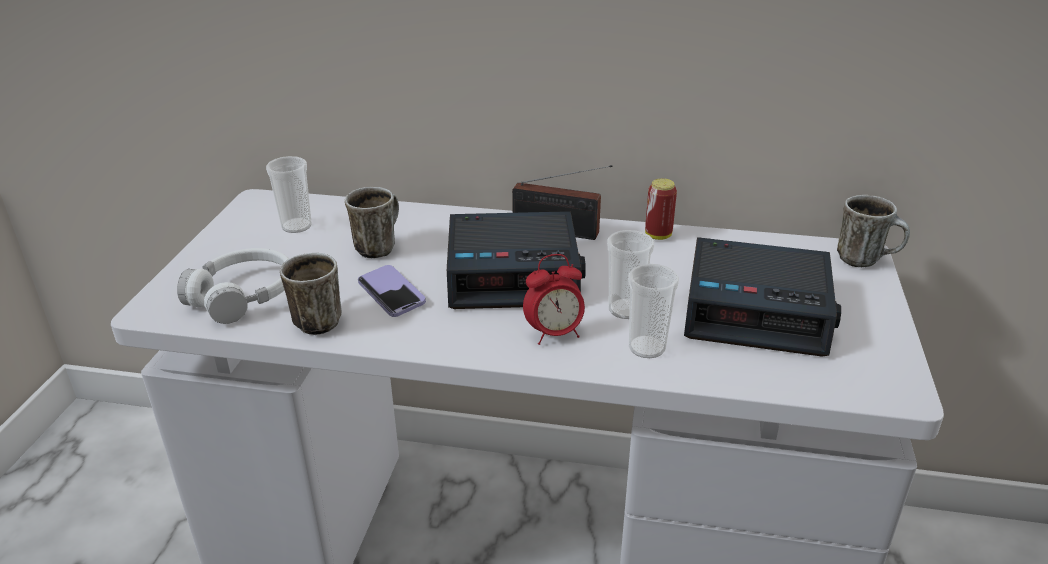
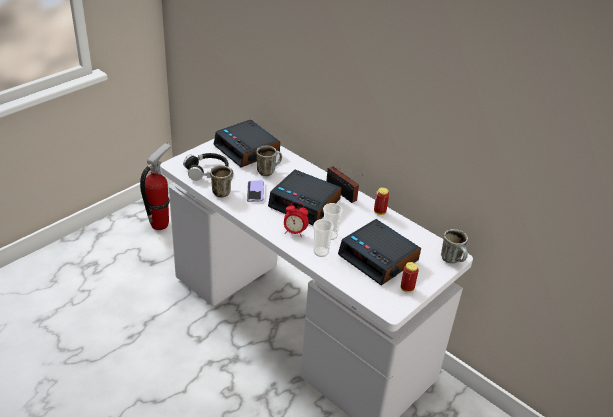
camera: 30 degrees right, 5 degrees up
(97, 490) = (160, 224): none -> fire extinguisher
(243, 295) = (207, 171): white headphones -> black headphones
(296, 226) = (247, 150): cup -> alarm clock
(869, 340) = (407, 288): none -> can

